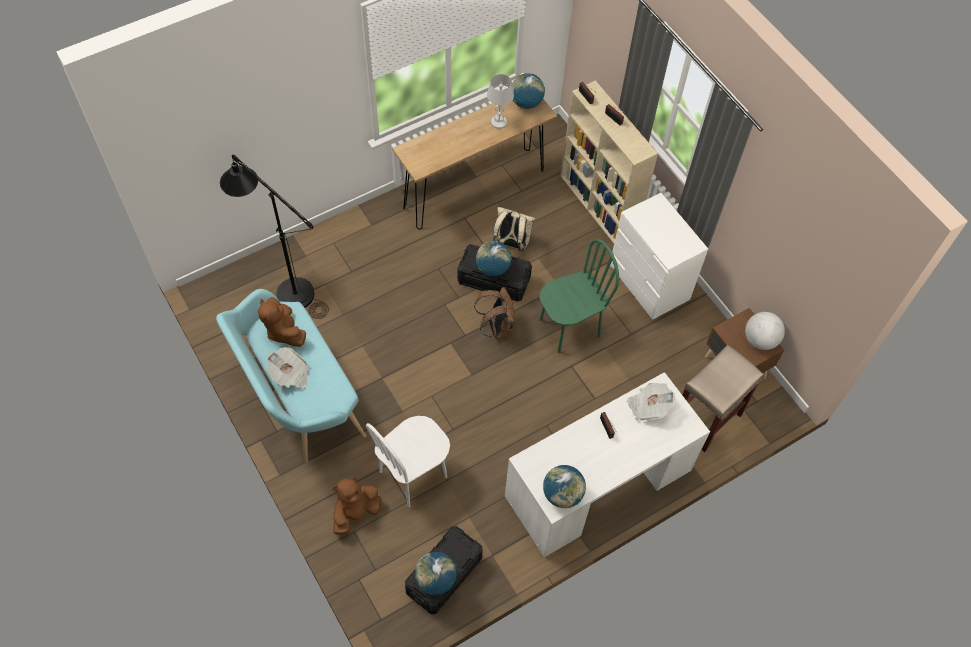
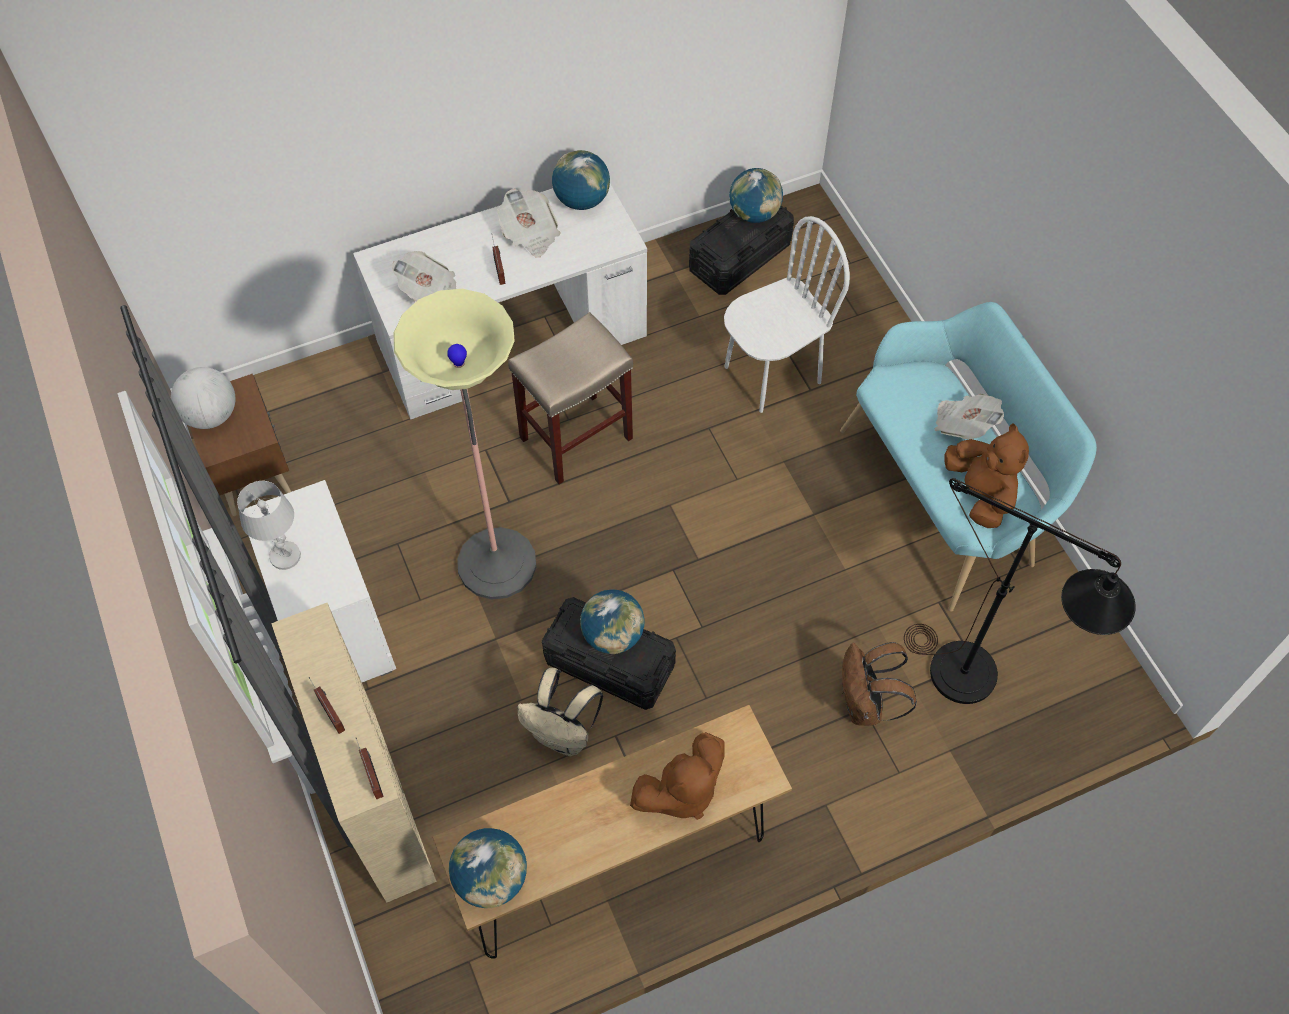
camera: 170 degrees left, 0 degrees up
(356, 513) = (854, 335): brown plush toy -> brown plush toy (681, 792)
(497, 328) = (617, 576): brown backpack -> brown backpack (865, 705)
(499, 122) = (560, 830): white table lamp -> white table lamp (285, 556)
(569, 328) = (497, 564): green chair -> floor lamp
(593, 460) = (530, 234): none -> newspaper
(706, 418) = (326, 406): beige stool -> beige stool (575, 439)

